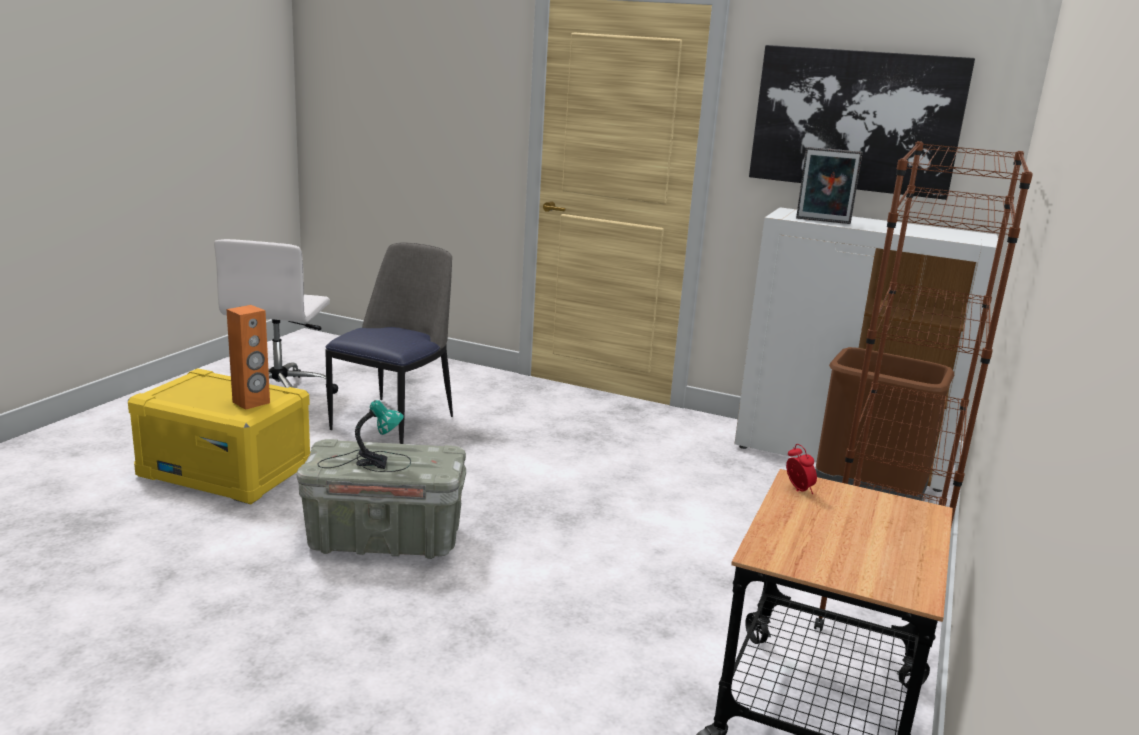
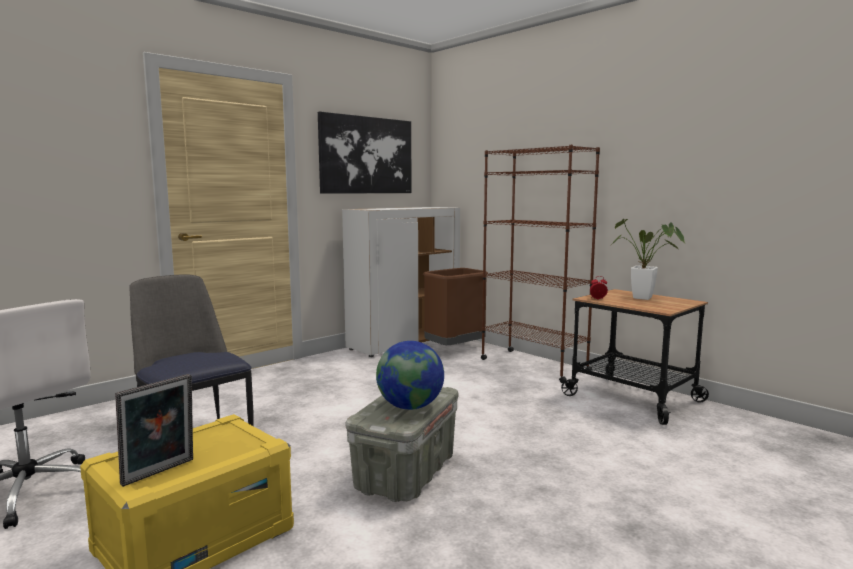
camera: 65 degrees left, 10 degrees down
(251, 402) = (235, 438): orange speaker -> none
(368, 462) = (410, 407): table lamp -> globe
(823, 221) = (388, 209): picture frame -> picture frame (160, 473)
(878, 541) = (647, 298): none -> potted plant

